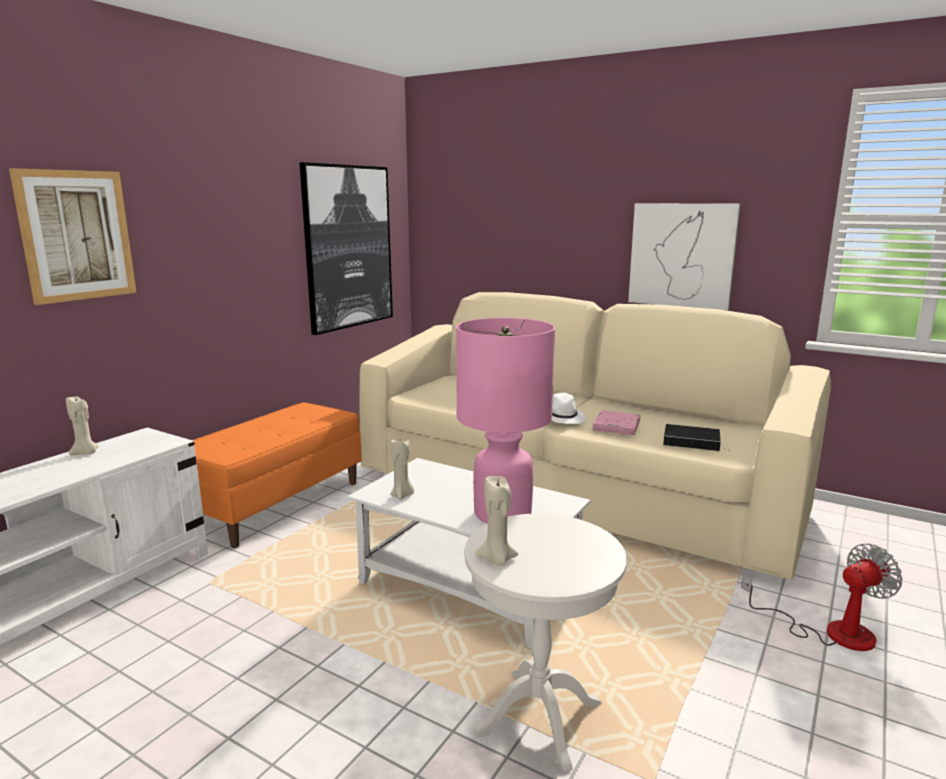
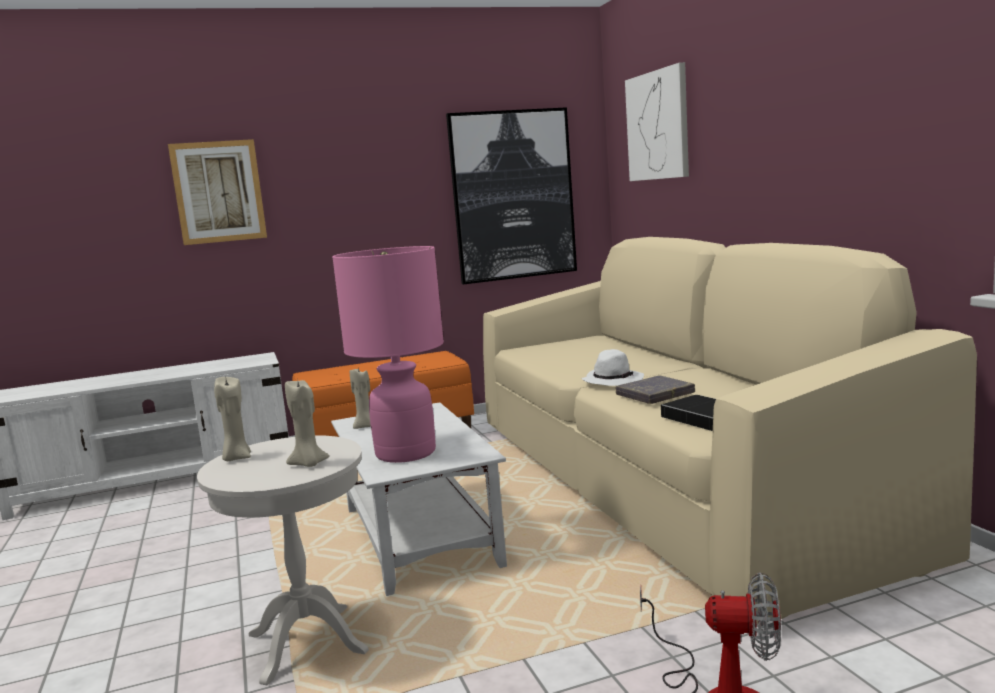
camera: 40 degrees right, 5 degrees down
(86, 453) = (209, 363): beige candle -> beige candle (309, 464)
(616, 426) = (655, 394): pink book -> grey book
(682, 255) = (829, 174): picture -> picture (658, 126)

